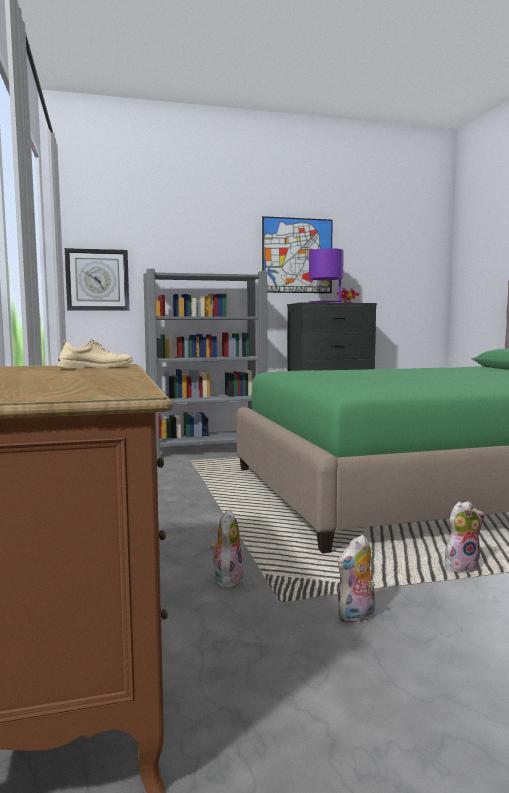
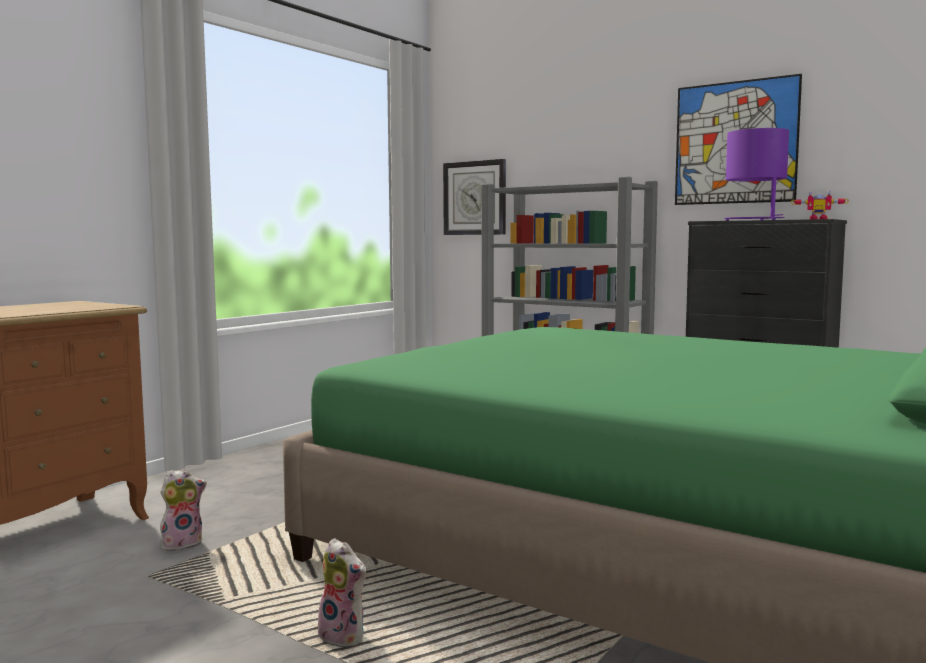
camera: 50 degrees right, 0 degrees up
(96, 367) = (73, 307): beige shoe -> none
(357, 617) = (141, 615): plush toy -> none

